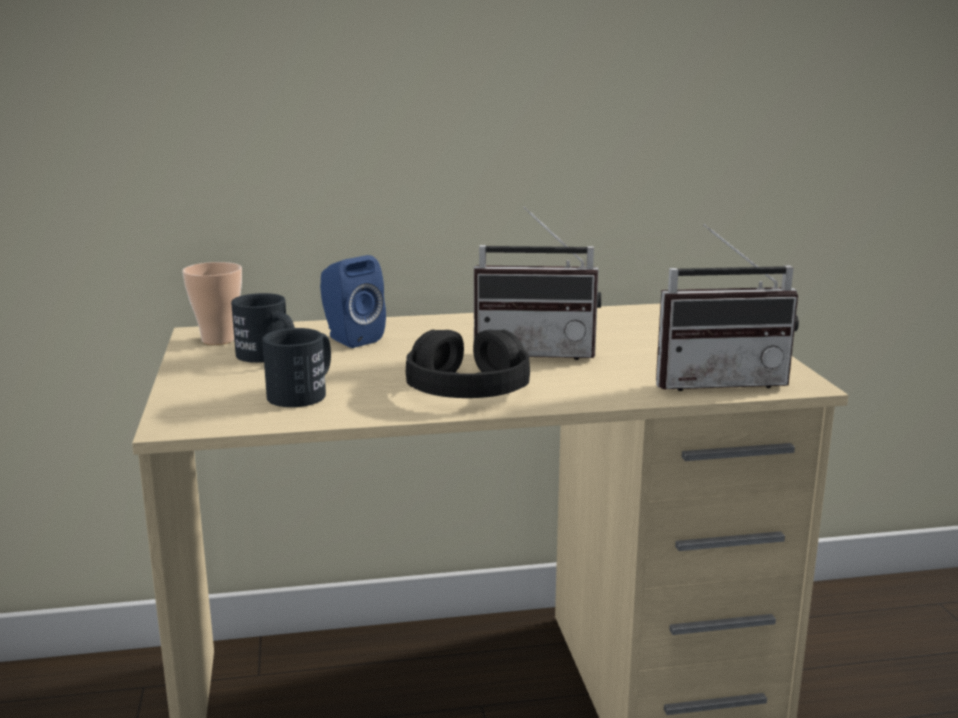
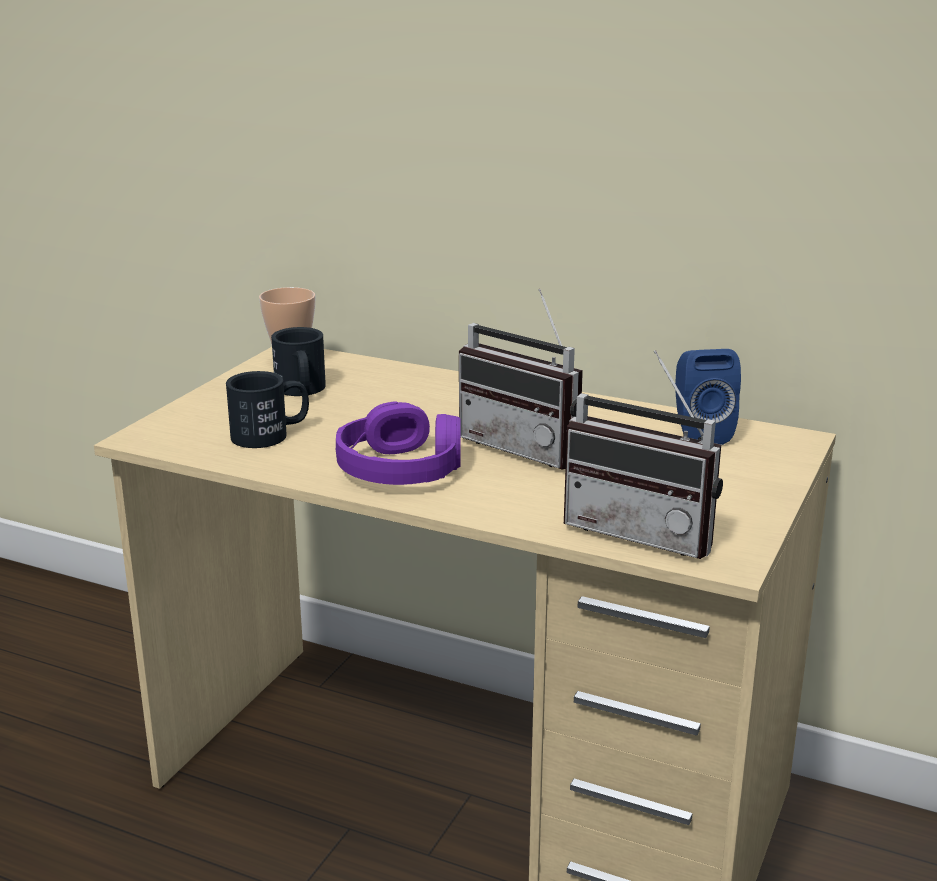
camera: 35 degrees right, 5 degrees up
(350, 339) = (392, 389): blue speaker -> blue speaker (699, 433)
(468, 388) = (401, 469): black headphones -> purple headphones

